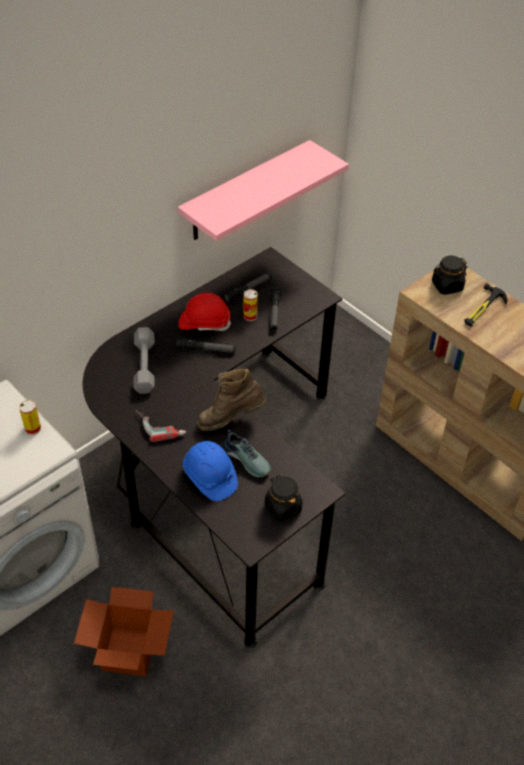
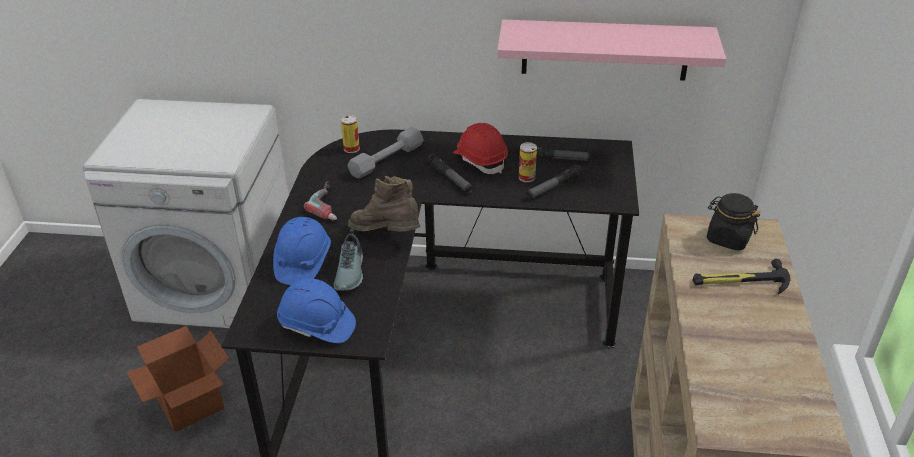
camera: 50 degrees right, 10 degrees down
(33, 428) = (235, 142): can -> can (351, 149)
(282, 507) = (317, 325): black jar -> blue hard hat

